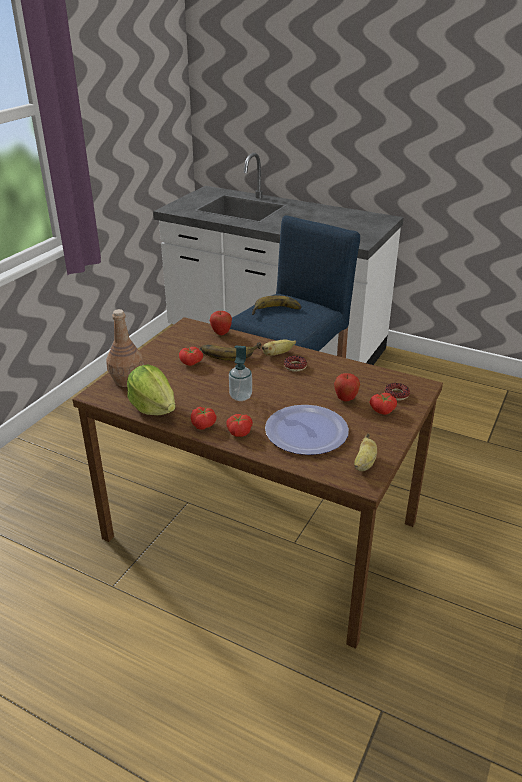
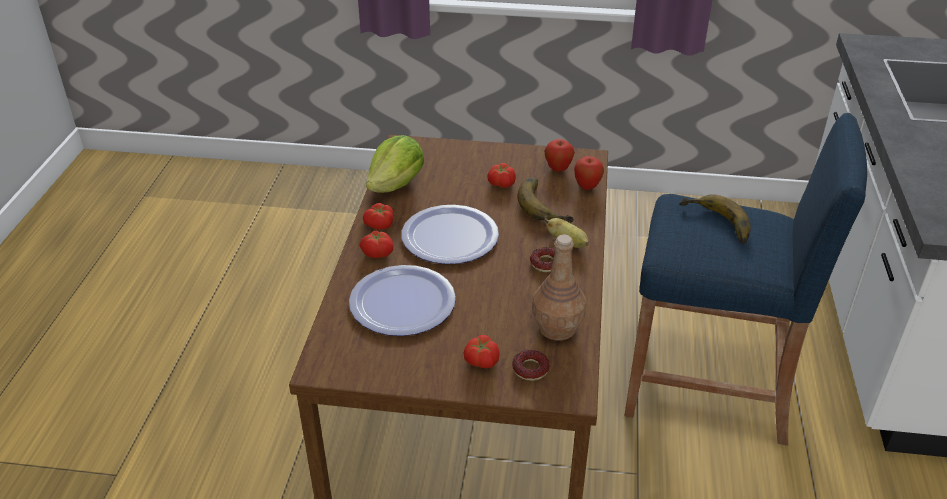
camera: 70 degrees right, 5 degrees up
(126, 380) = (439, 154): brown bottle -> brown bottle (557, 327)
(240, 396) = (450, 236): soap dispenser -> plate
(345, 399) = (491, 322): apple -> apple (558, 169)
(364, 464) = (355, 362): banana -> none

